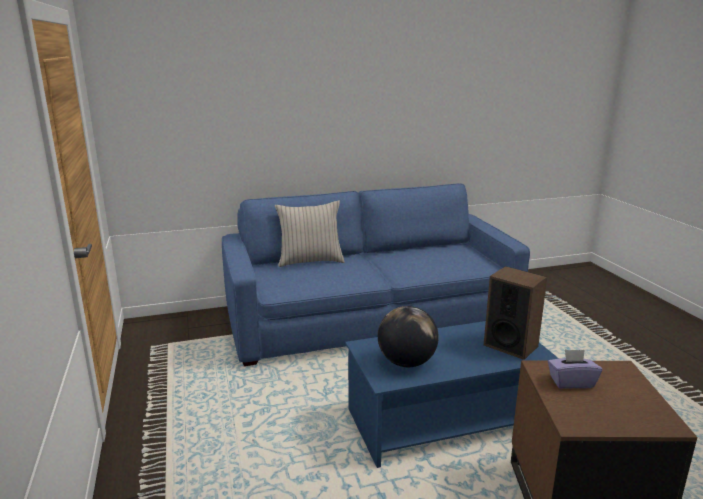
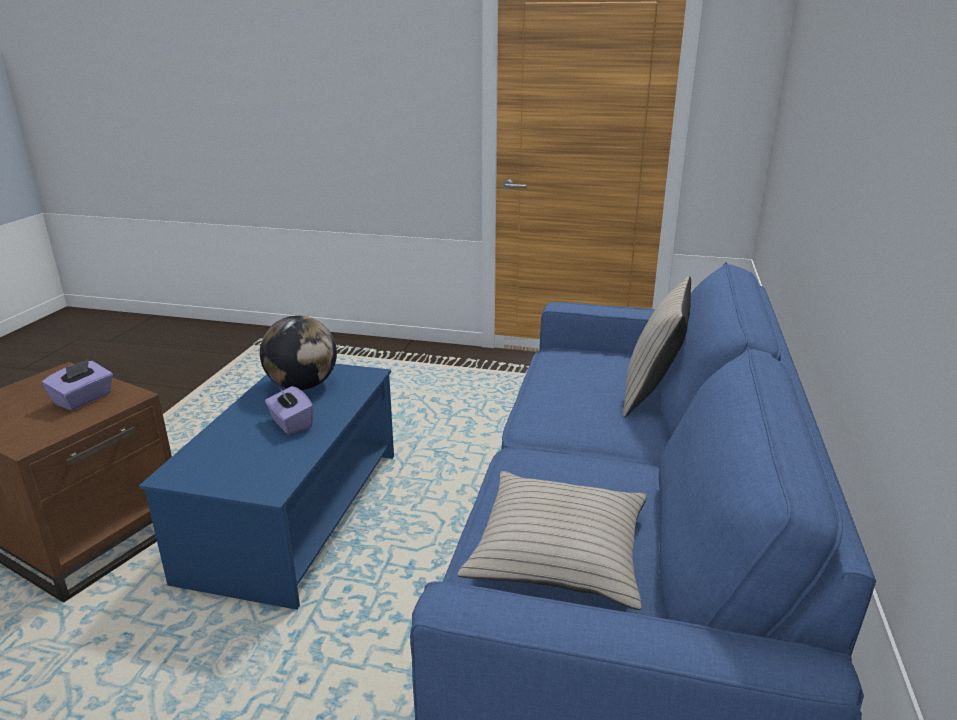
camera: 120 degrees right, 5 degrees up
(451, 345) = (291, 423): none -> purple tissue box
(453, 258) = (559, 552): none -> beige pillow
(510, 345) = (223, 464): speaker -> none

